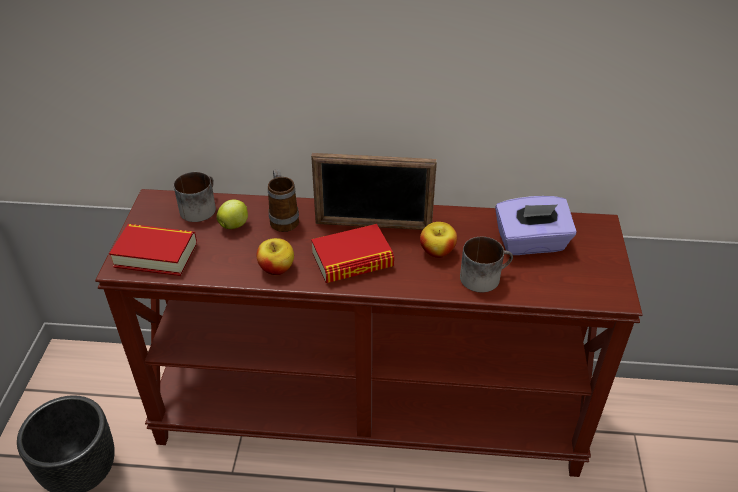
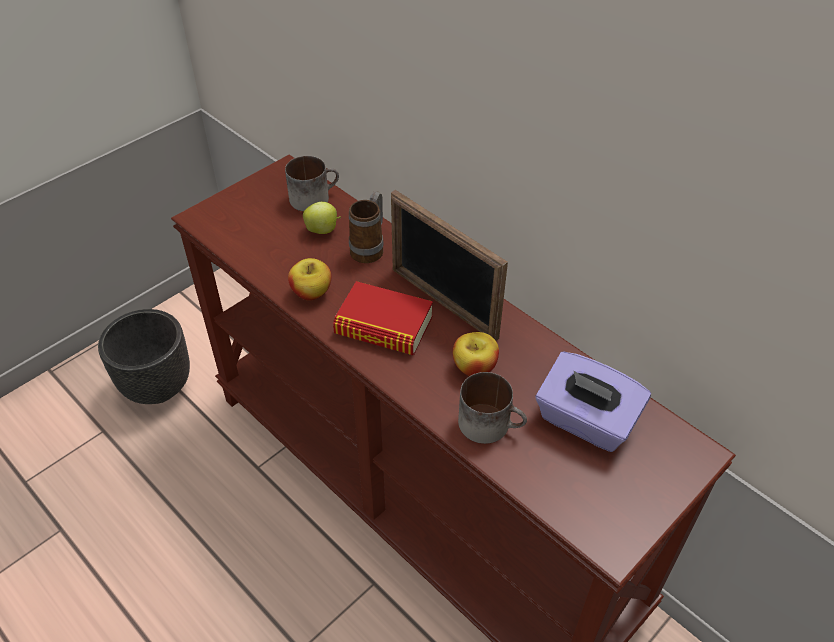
camera: 40 degrees right, 5 degrees up
(156, 255) = (234, 222): book -> none

